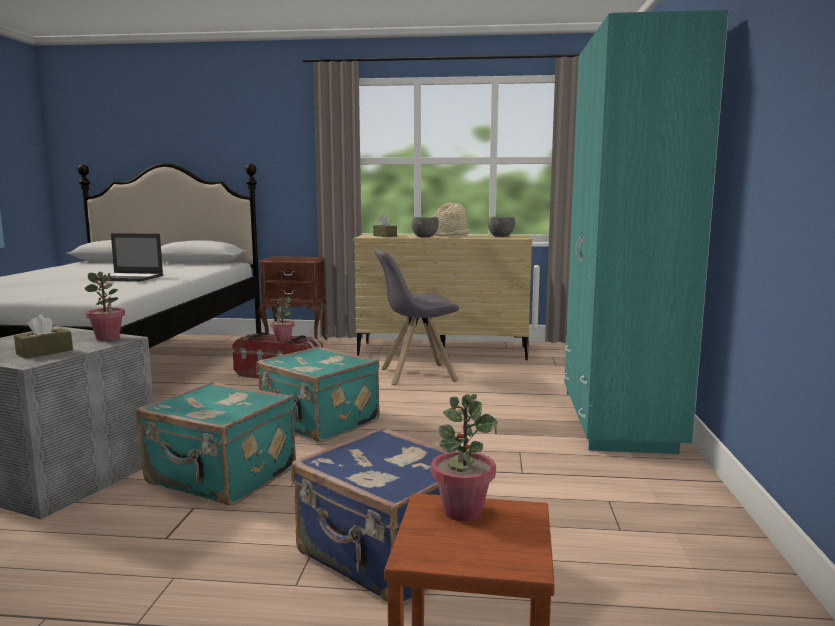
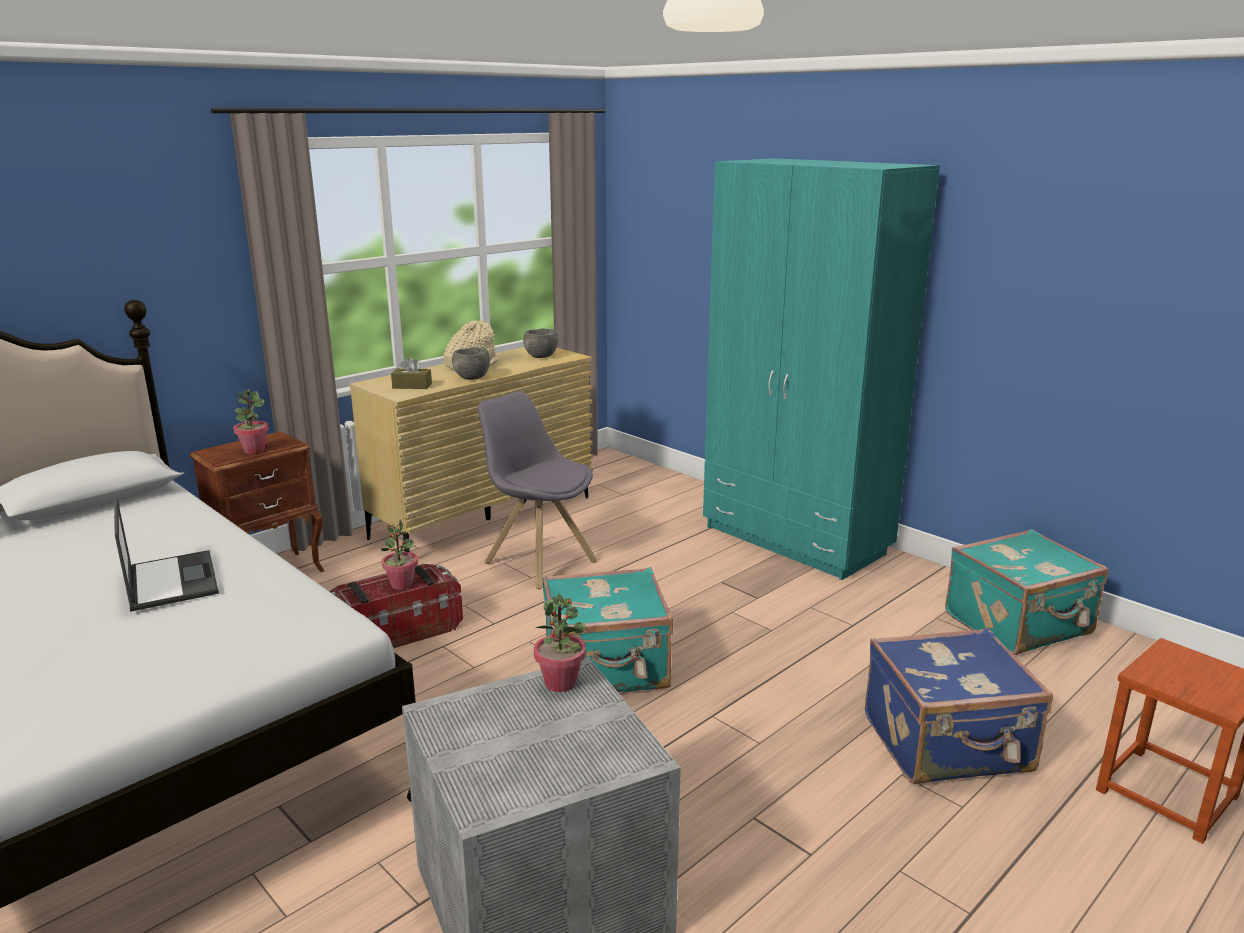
camera: 50 degrees left, 10 degrees up
(44, 352) = (592, 739): brown tissue box -> none
(128, 278) = (171, 580): laptop -> laptop turned 75 degrees counterclockwise
(221, 478) = (692, 778): turquoise suitcase -> turquoise suitcase (1019, 625)
(417, 374) = (539, 562): grey chair -> grey chair turned 105 degrees clockwise
(462, 511) = (1163, 668): potted plant -> potted plant (254, 450)

